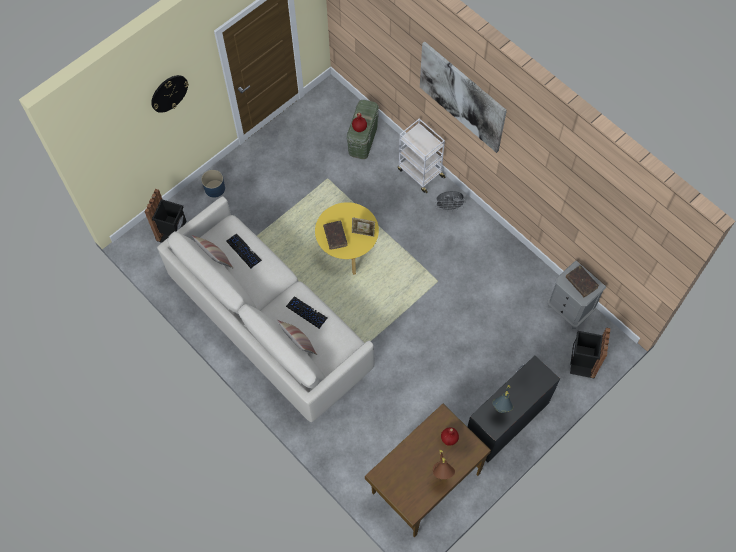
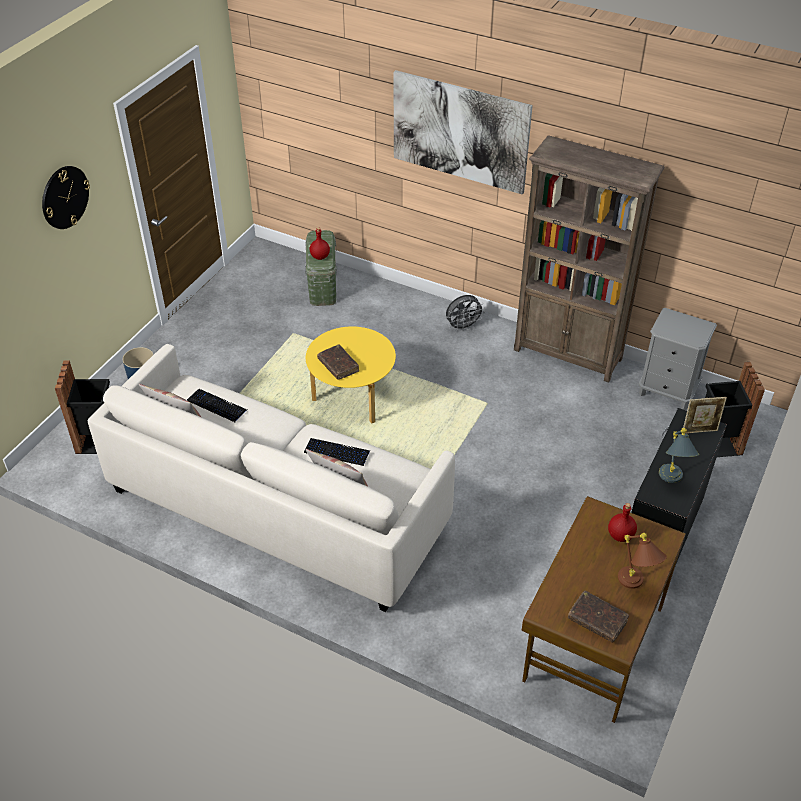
camera: 20 degrees left, 20 degrees down
(363, 233) = (374, 354): picture frame -> picture frame (699, 430)
(420, 172) = (409, 302): white cart -> none
(514, 255) = (568, 354): none -> brown bookcase
(581, 282) = (684, 327): brown book -> brown book (597, 620)

